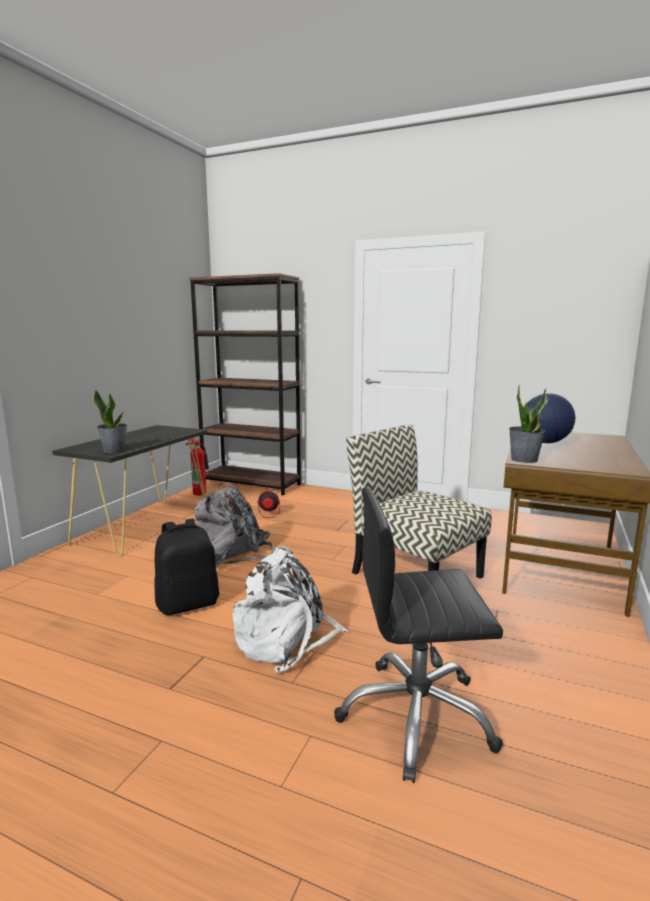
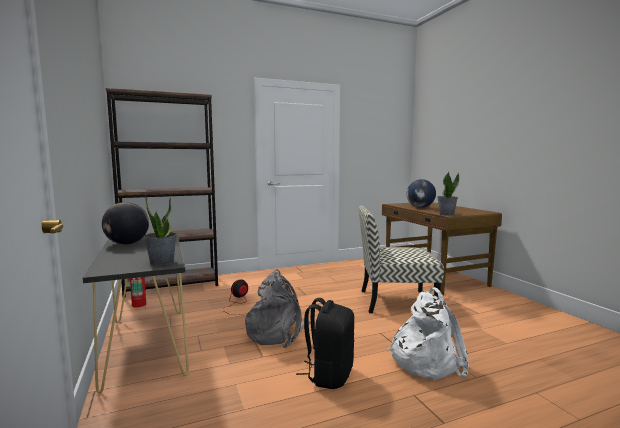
camera: 45 degrees left, 5 degrees down
(151, 431) = (127, 243): none -> globe
(416, 716) = (536, 358): black office chair -> none

